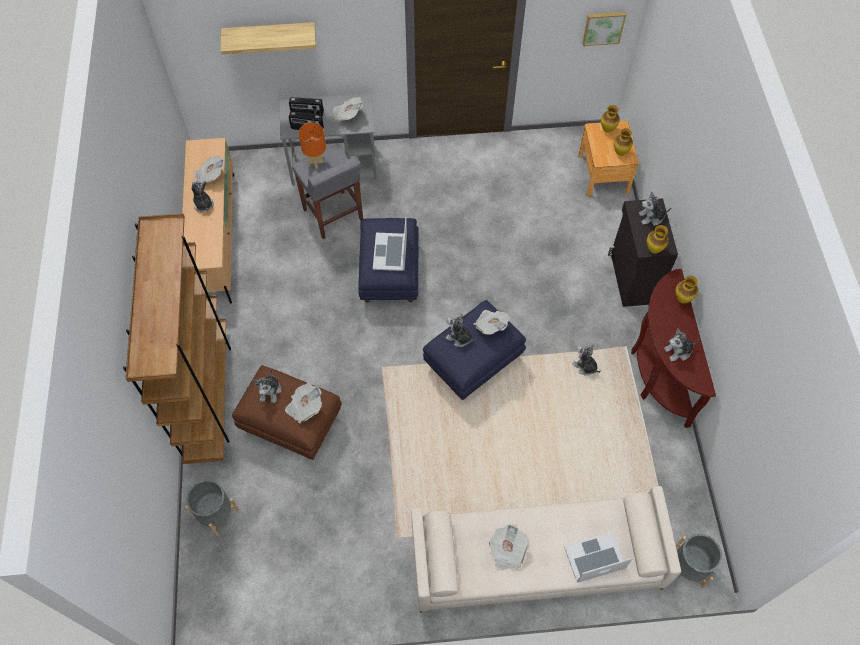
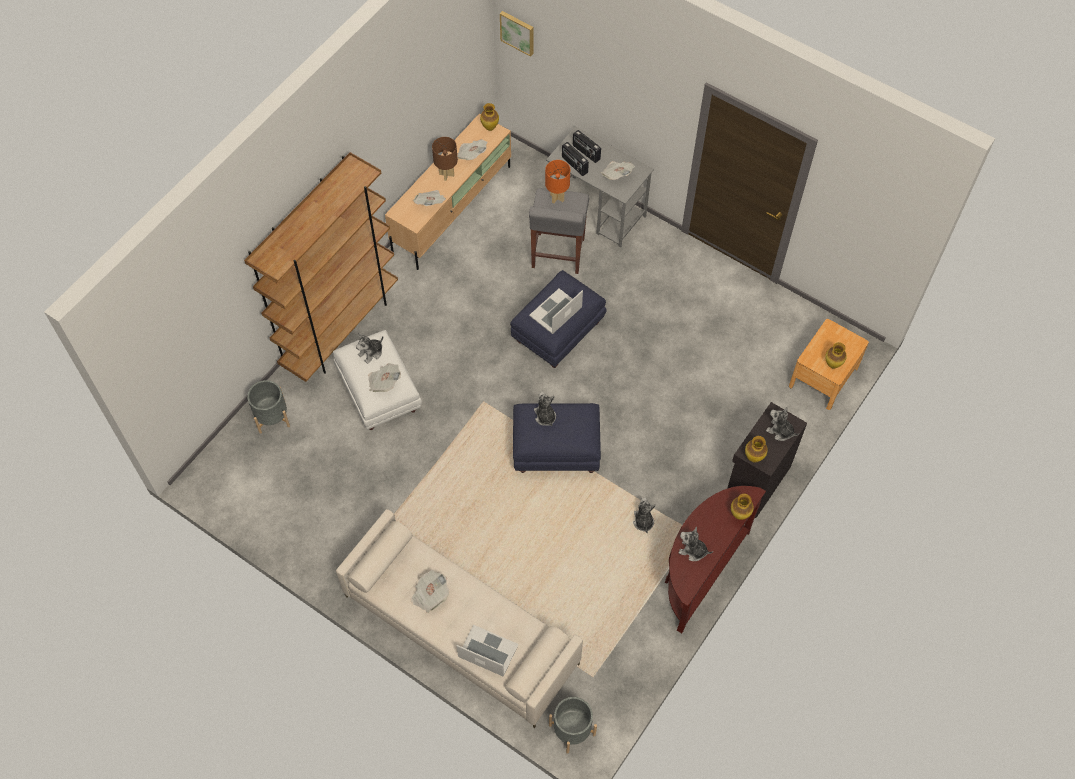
camera: 40 degrees right, 0 degrees up
(203, 204) = (446, 174): plush toy -> brown table lamp
(270, 35) = (582, 68): shelf -> none
(292, 423) = (380, 394): brown ottoman -> white ottoman
(491, 325) = (578, 425): newspaper -> newspaper (430, 203)
(603, 27) = (879, 238): picture -> picture (518, 32)
(607, 130) = (841, 337): vase -> vase (489, 127)

